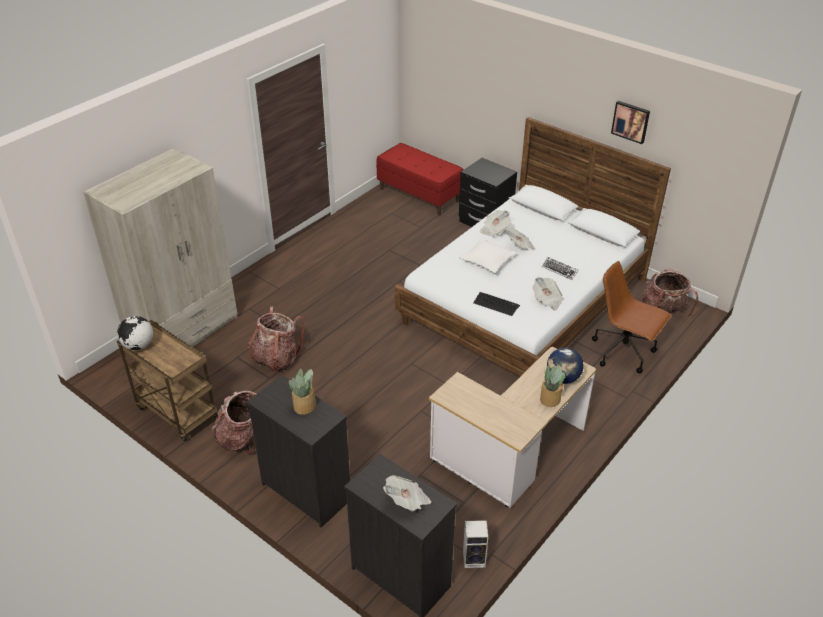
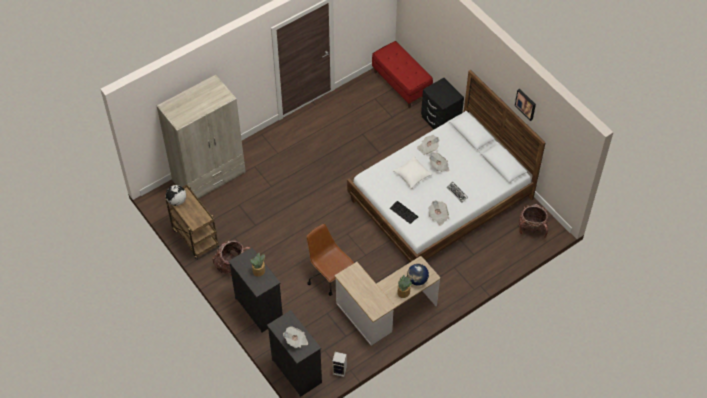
camera: 15 degrees right, 15 degrees up
(276, 358) = (263, 211): backpack -> none
(624, 352) = (489, 255): brown office chair -> brown office chair (329, 277)

